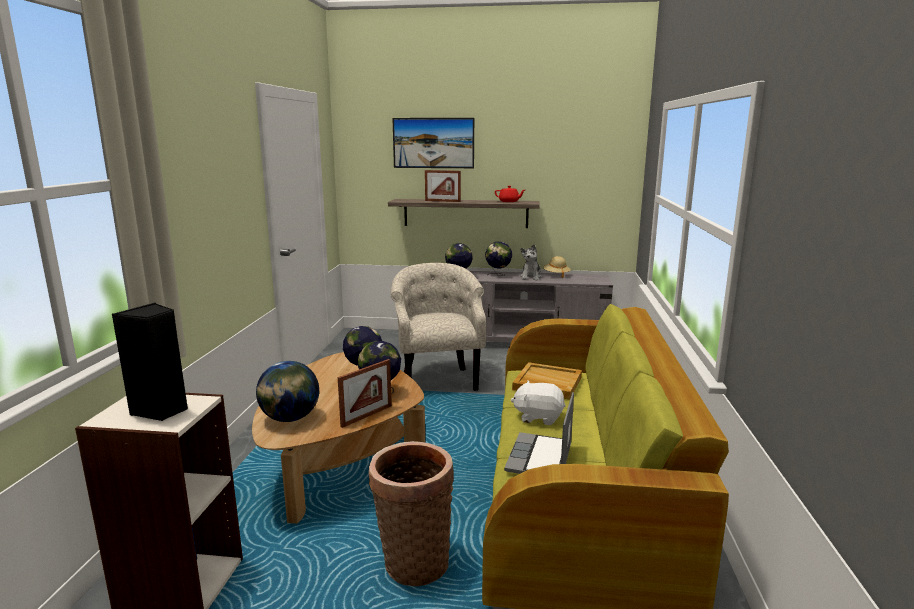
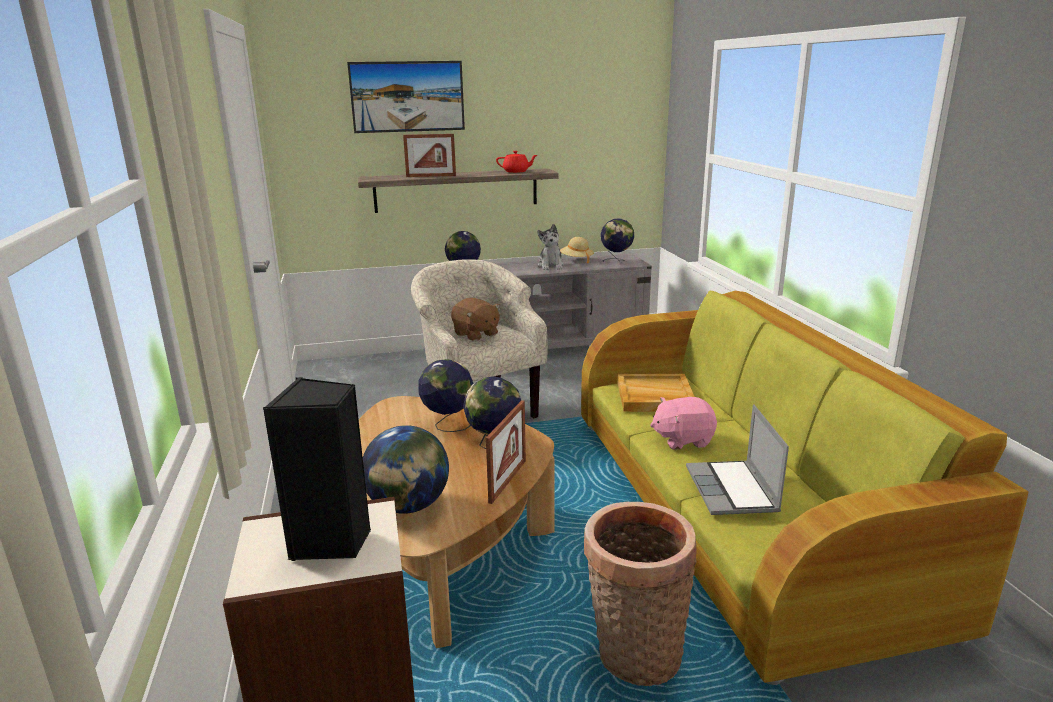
camera: 20 degrees left, 5 degrees up
(433, 318) = (476, 334): none -> brown plush toy
(498, 275) = (509, 267): globe -> globe (616, 260)
(538, 417) = (682, 439): white plush toy -> pink plush toy

